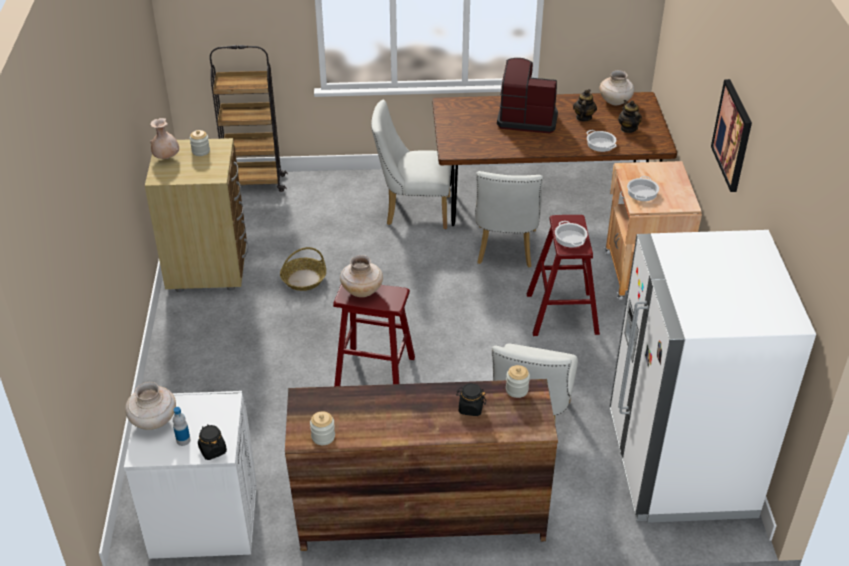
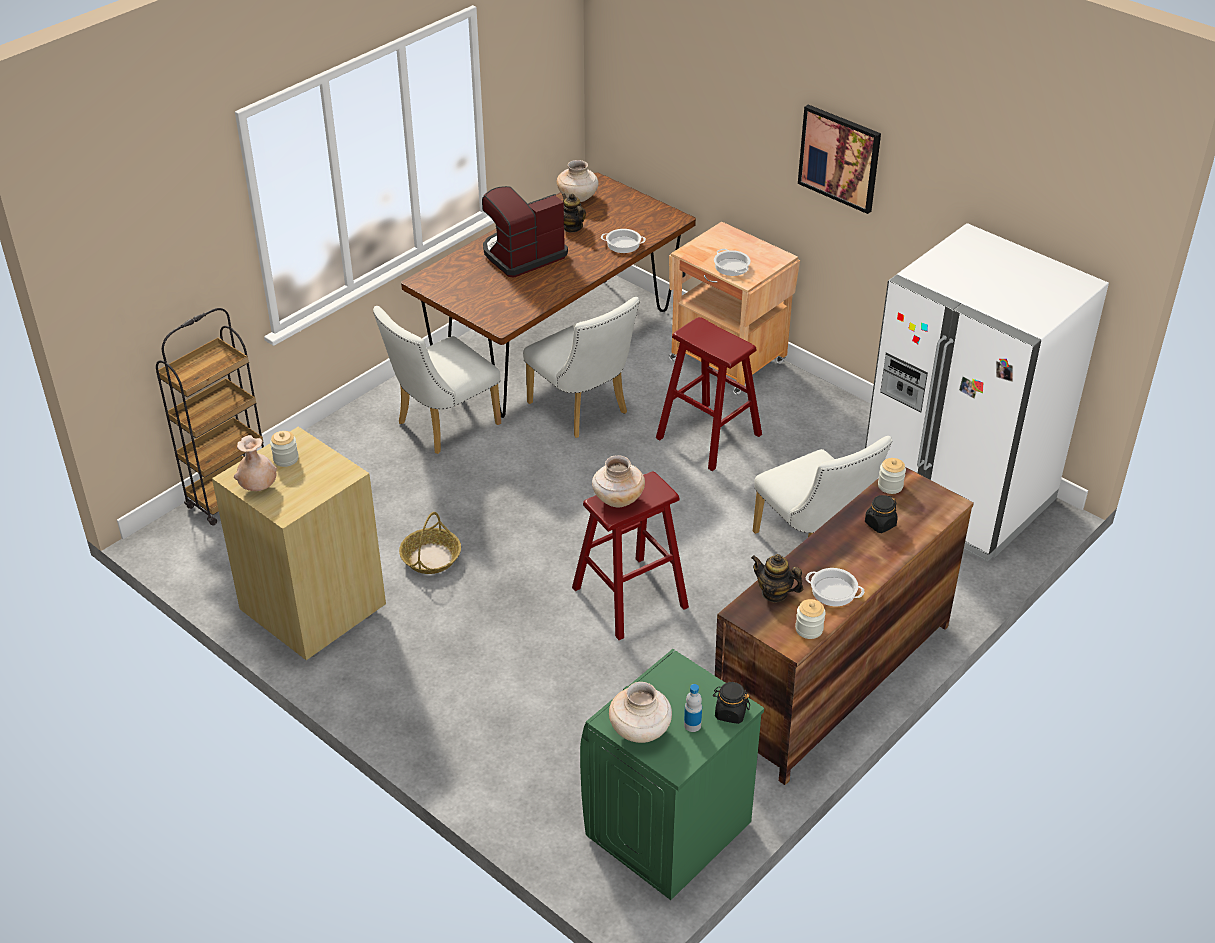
camera: 45 degrees left, 0 degrees up
(204, 520) = (667, 830): white washing machine -> green washing machine
(570, 238) = (719, 343): cooking pot -> cooking pot (833, 591)
(628, 129) = (625, 217): teapot -> teapot (774, 593)

